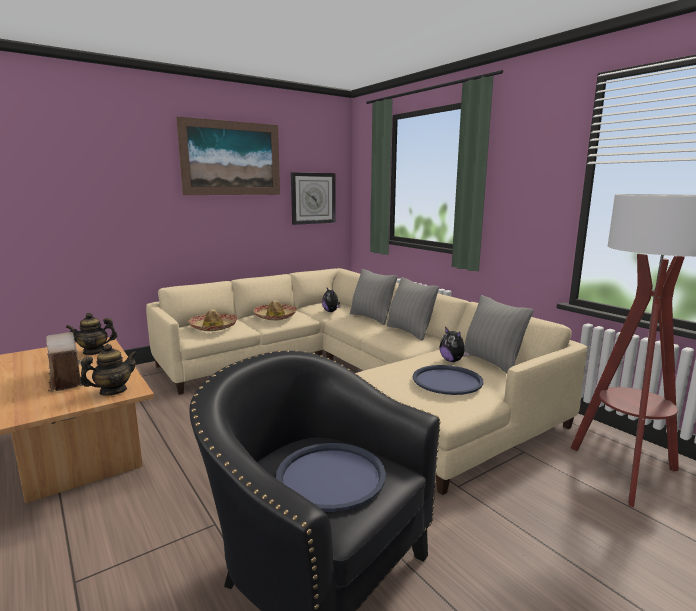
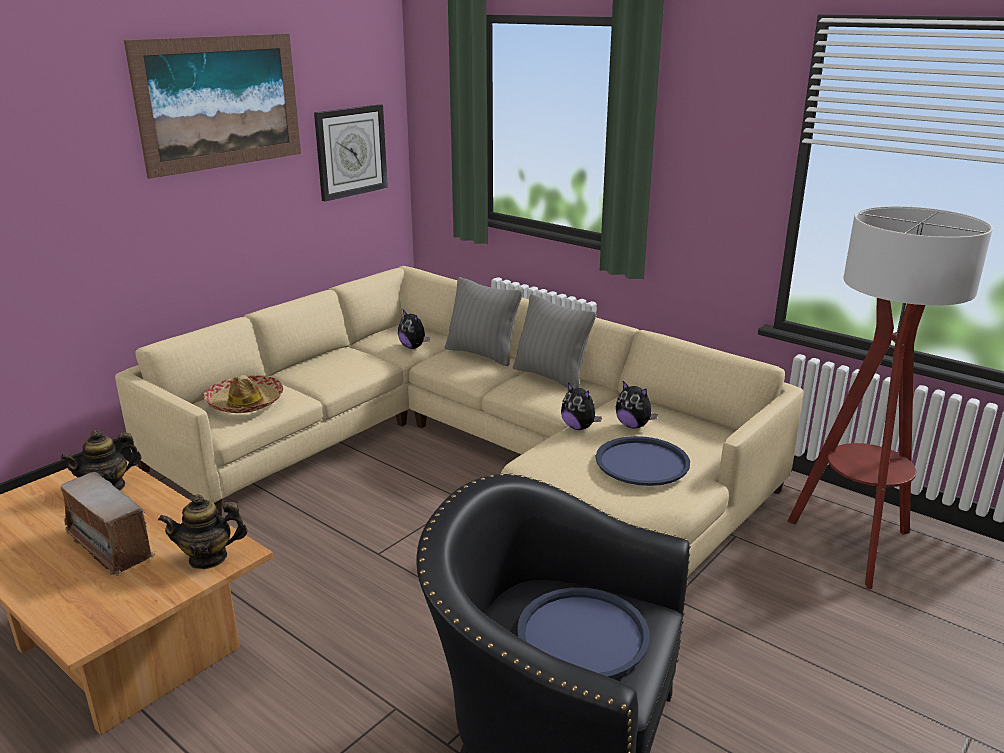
camera: 15 degrees left, 10 degrees up
(113, 391) = (208, 558): teapot -> teapot turned 135 degrees counterclockwise
(275, 317) = (332, 368): hat -> none
(414, 359) = (579, 427): none -> plush toy
(491, 362) = (683, 420): grey pillow -> none

